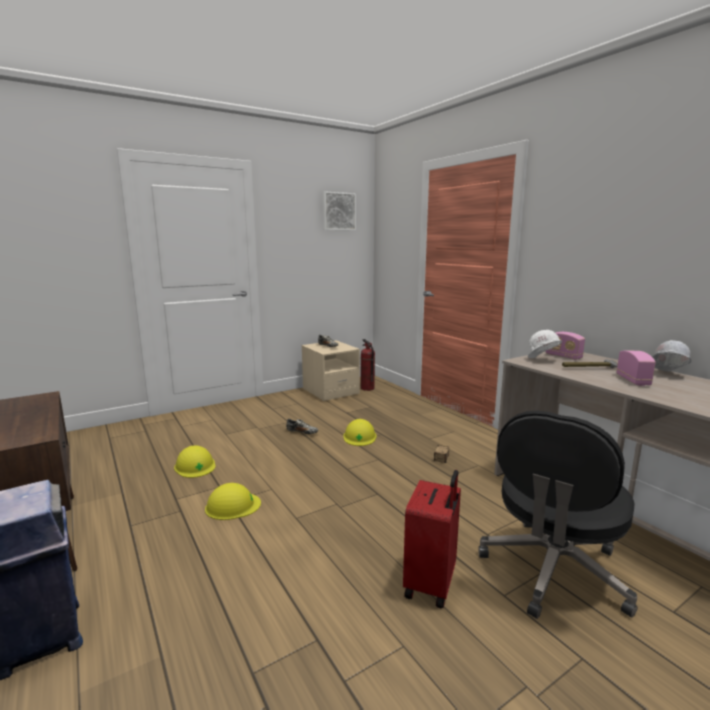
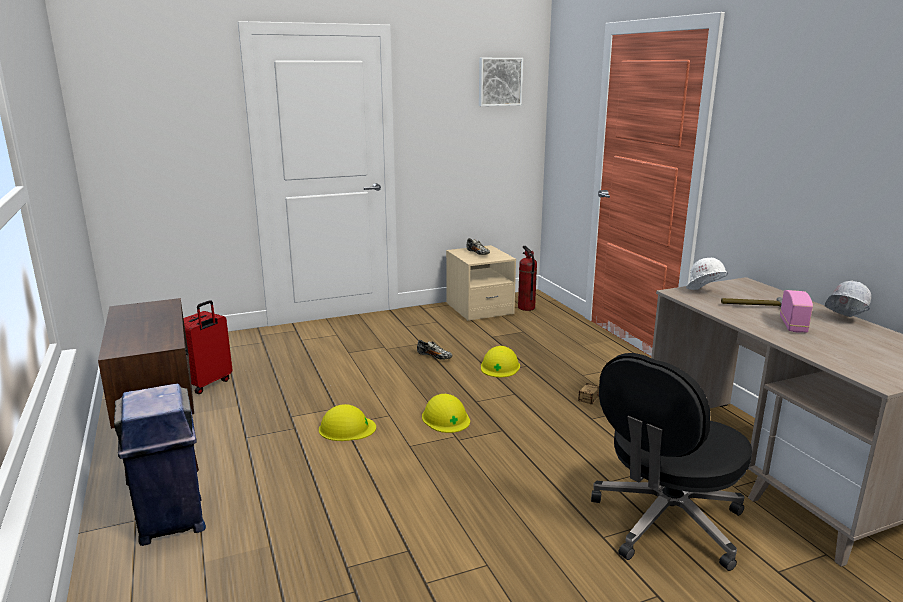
camera: 10 degrees right, 5 degrees up
(195, 466) = (312, 385): yellow hard hat -> yellow hard hat (446, 418)
(431, 584) = (532, 519): red suitcase -> red suitcase (207, 384)
(563, 356) = (735, 289): radio -> none

